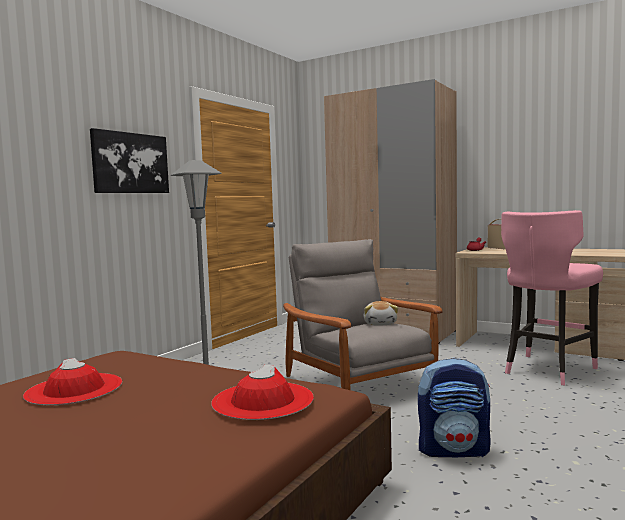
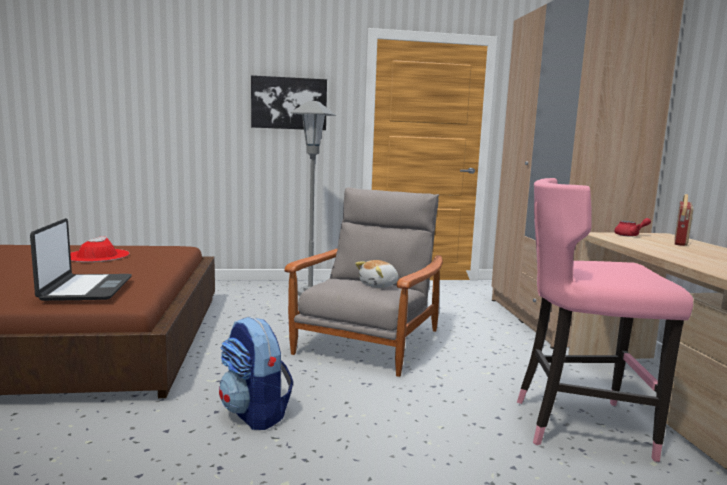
camera: 50 degrees right, 5 degrees up
(262, 401) = (86, 288): red hat -> laptop

